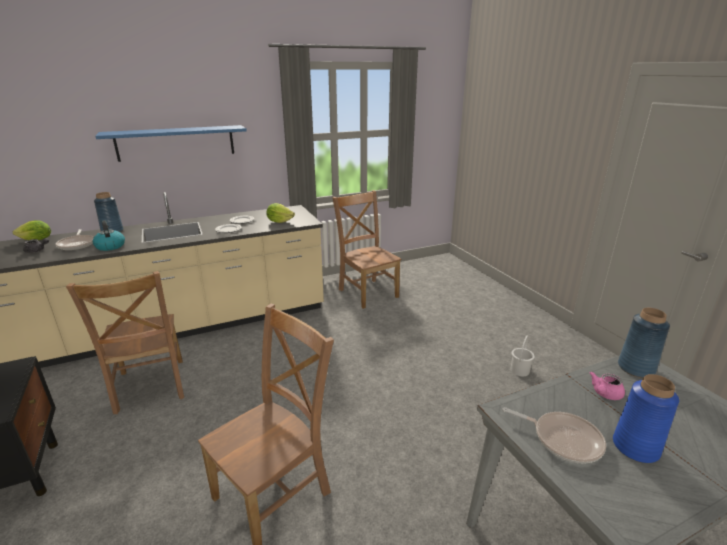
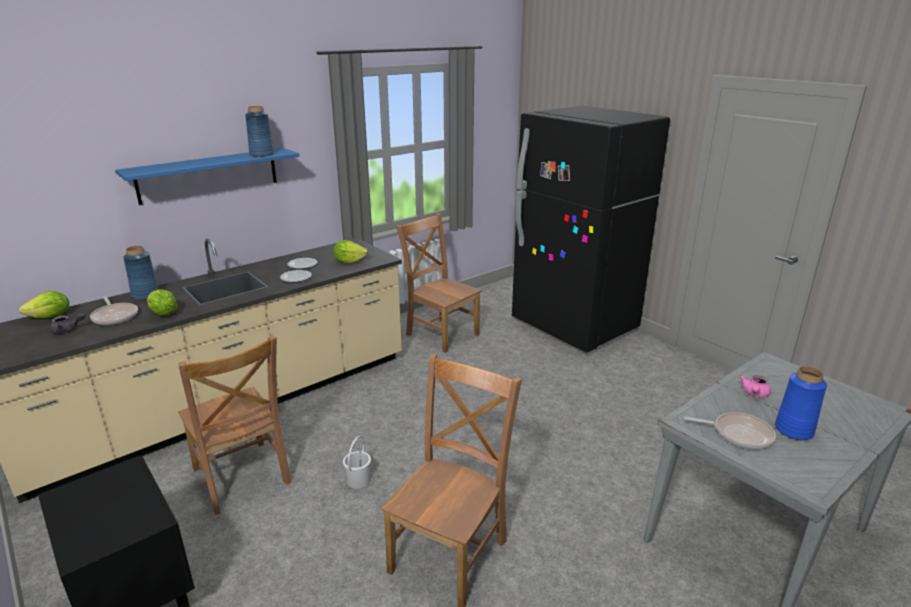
camera: 15 degrees left, 0 degrees up
(110, 246) = (163, 314): kettle -> lettuce
(486, 300) = (574, 326): none -> black fridge
(519, 370) = (636, 394): white bucket -> white bucket (358, 480)
(635, 368) = (769, 368): blue vase -> blue vase (261, 154)

